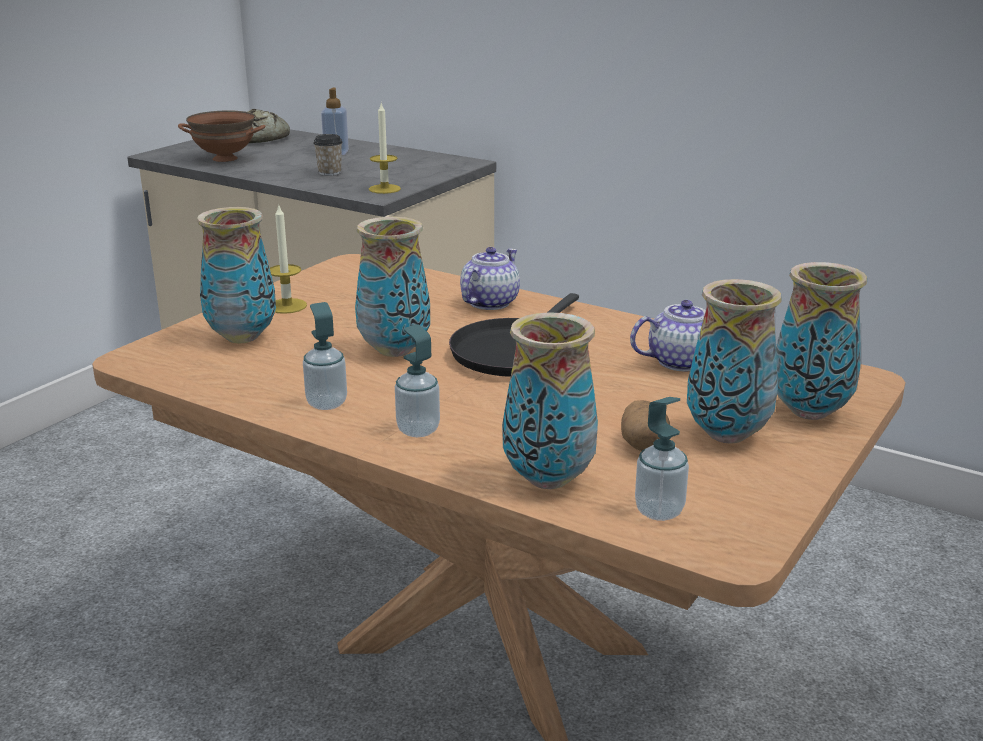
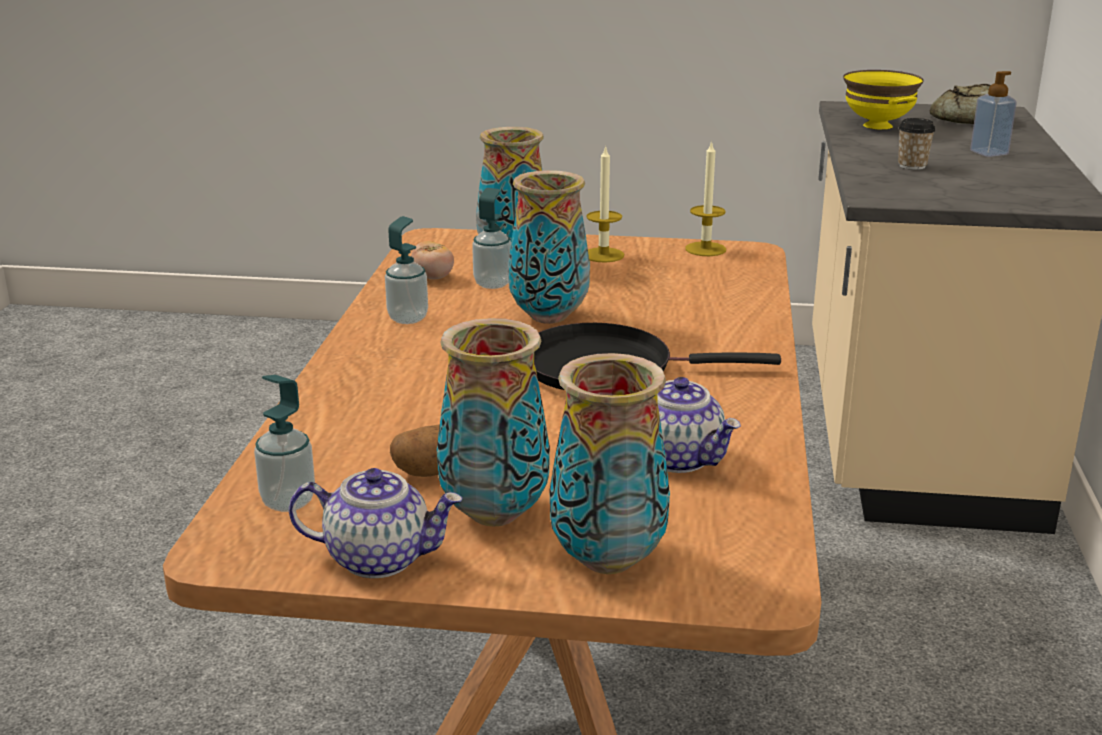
camera: 65 degrees right, 0 degrees up
(225, 158) = (878, 126): brown bowl -> yellow bowl
(241, 376) = (433, 278): none -> tomato
(384, 189) = (900, 195): candle -> candle (705, 249)
(418, 430) = (383, 363): soap dispenser -> soap dispenser (492, 284)
(489, 302) = (727, 330): teapot -> teapot (380, 558)
(547, 479) = (322, 437): vase -> none

